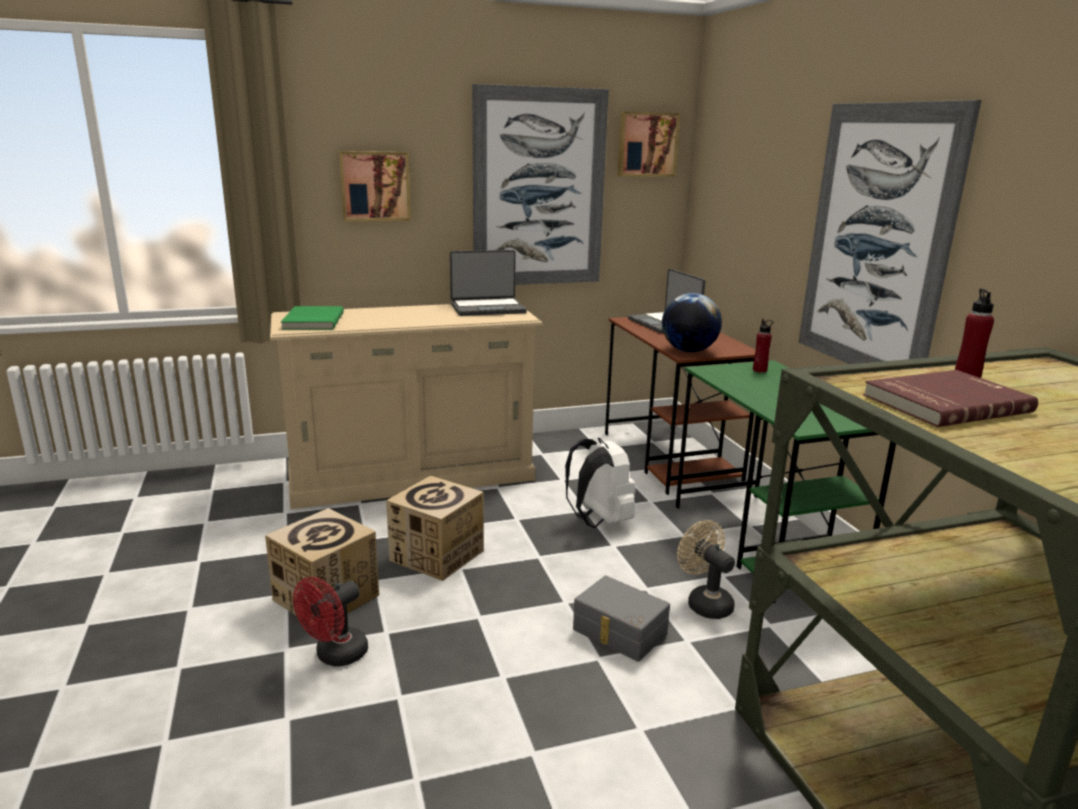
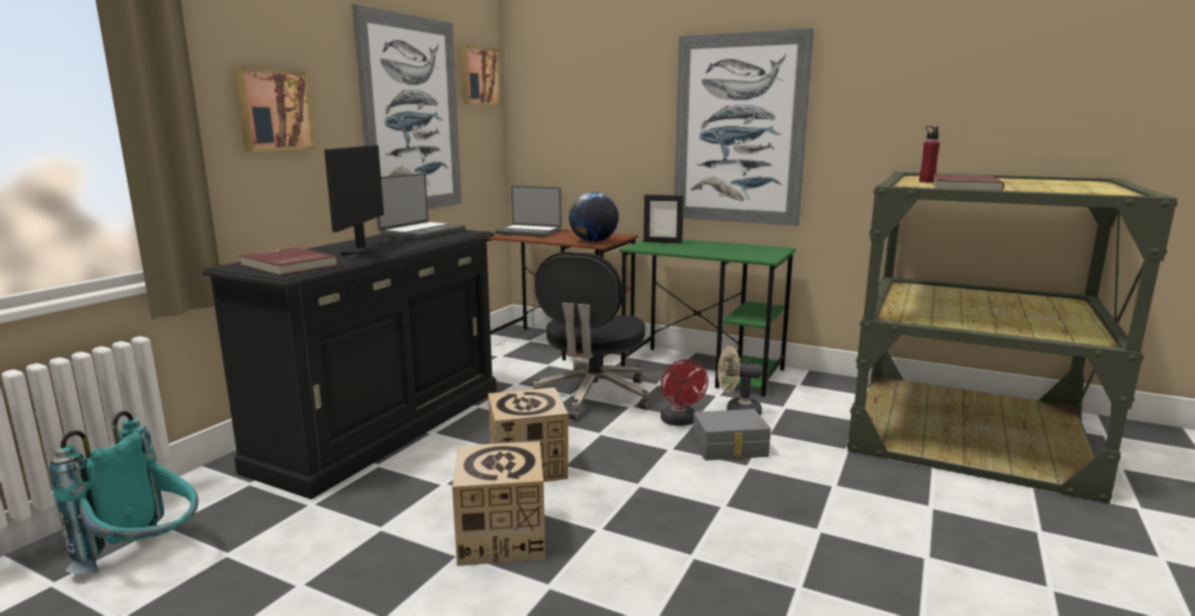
camera: 45 degrees left, 5 degrees down
(178, 505) = (147, 559): none -> turquoise backpack
(312, 321) = (287, 265): green book -> red book
(335, 656) = (597, 564): red fan -> red fan (680, 422)
(399, 319) = (371, 249): none -> monitor
(412, 475) = (384, 427): beige cabinet -> black cabinet
(599, 520) = (593, 397): white backpack -> black office chair
(759, 370) = (662, 242): red bottle -> picture frame

